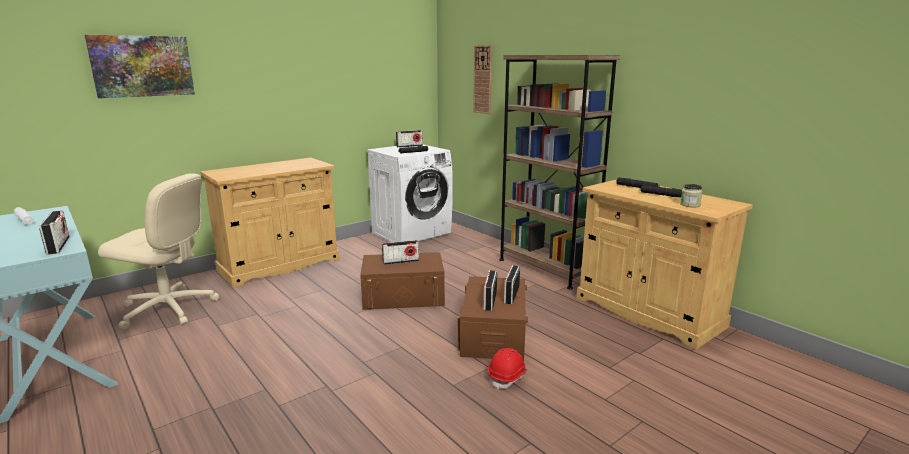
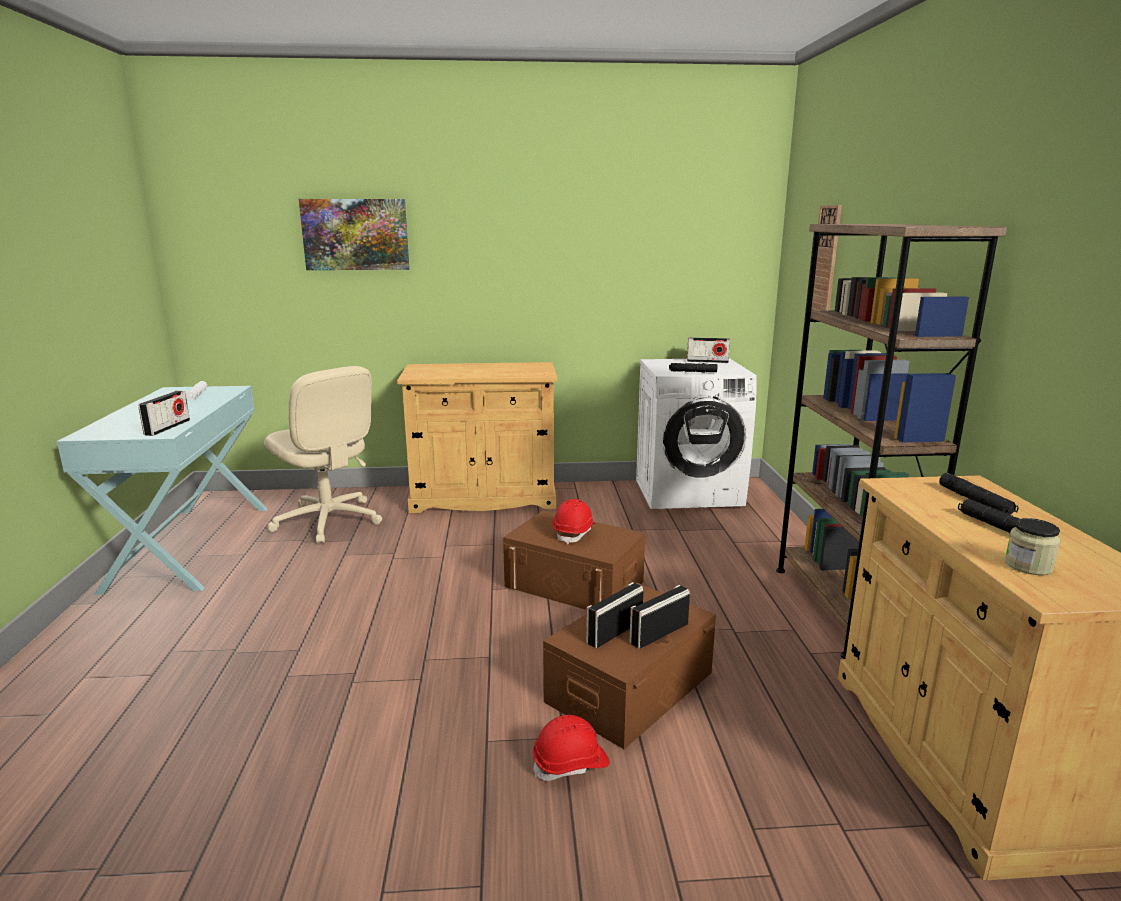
camera: 35 degrees right, 0 degrees up
(401, 261) = (574, 533): radio -> red hard hat

